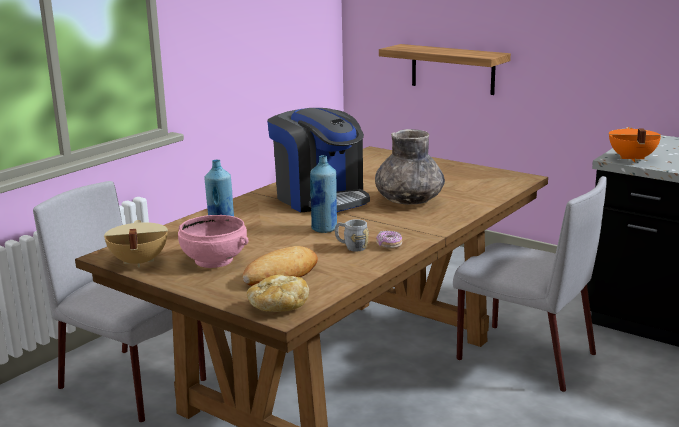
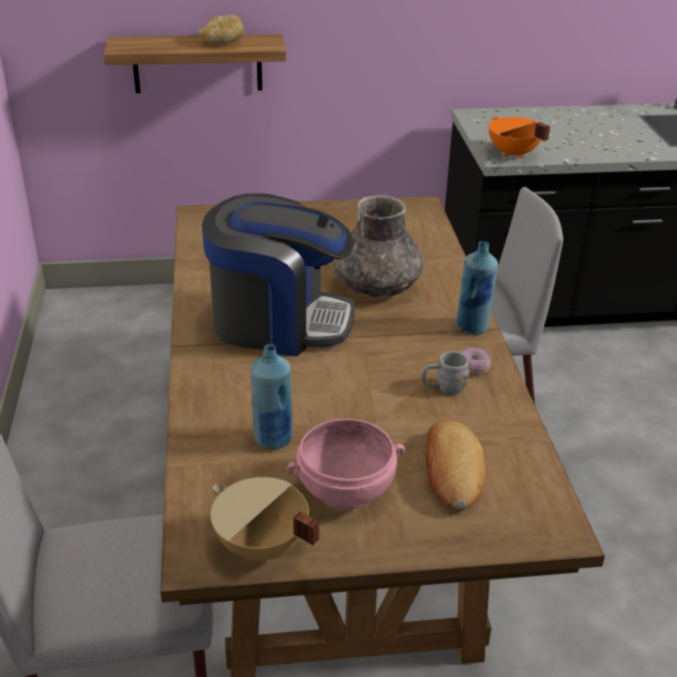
camera: 45 degrees left, 15 degrees up
(277, 308) = (538, 525): bread -> bread (223, 42)
(324, 229) = (370, 373): blue bottle -> blue bottle (472, 327)

